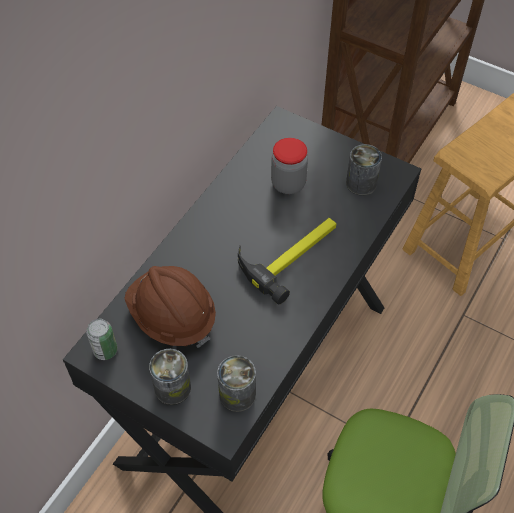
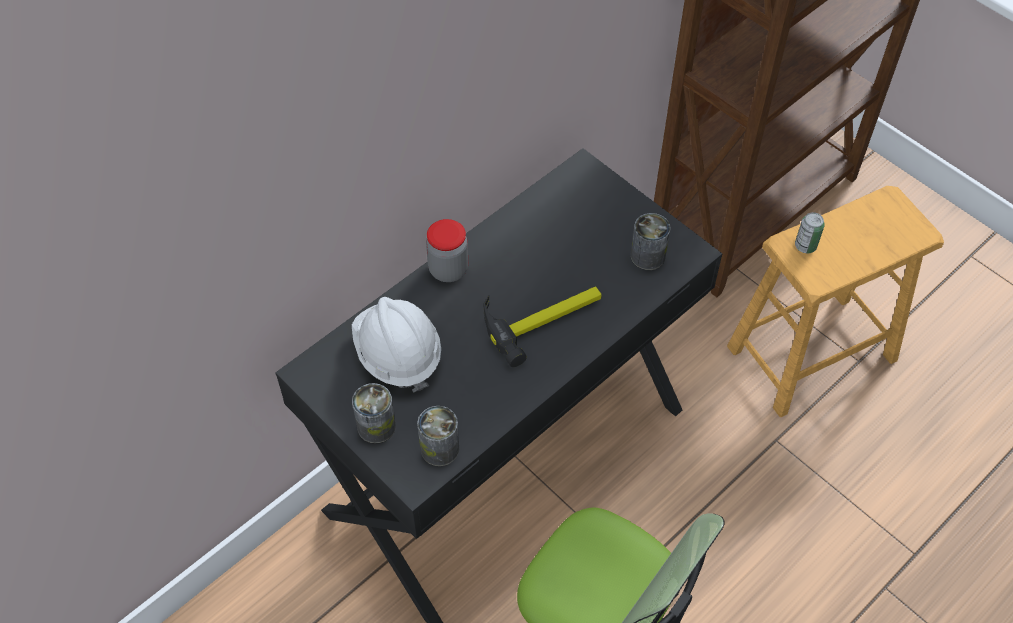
camera: 15 degrees right, 0 degrees up
(105, 350) = (320, 373): can -> can (805, 246)
(172, 316) = (397, 354): brown hard hat -> white hard hat
(288, 184) = (566, 239): jar -> jar (448, 269)

